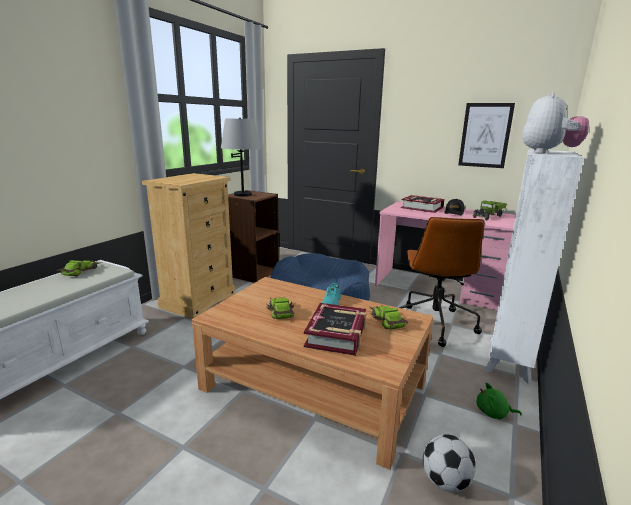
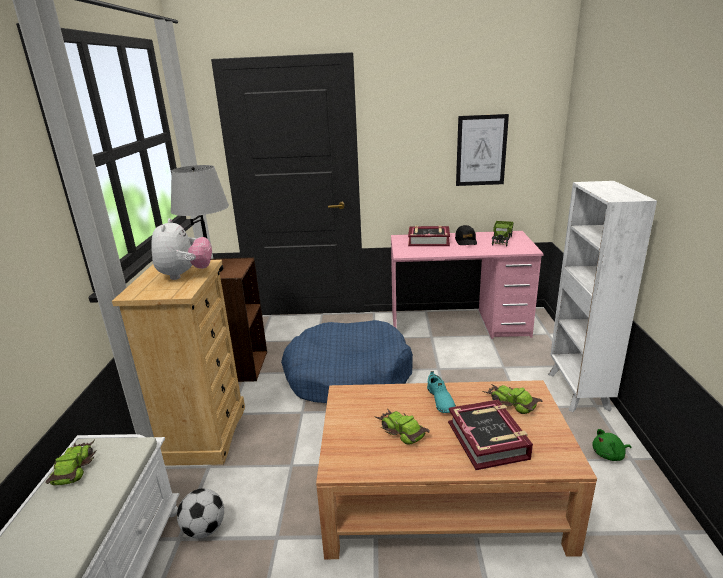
camera: 25 degrees left, 5 degrees up
(433, 323) = (487, 371): brown office chair -> none
(445, 481) = (628, 544): football -> football (204, 529)
(548, 153) = (613, 194): plush toy -> plush toy (185, 275)

